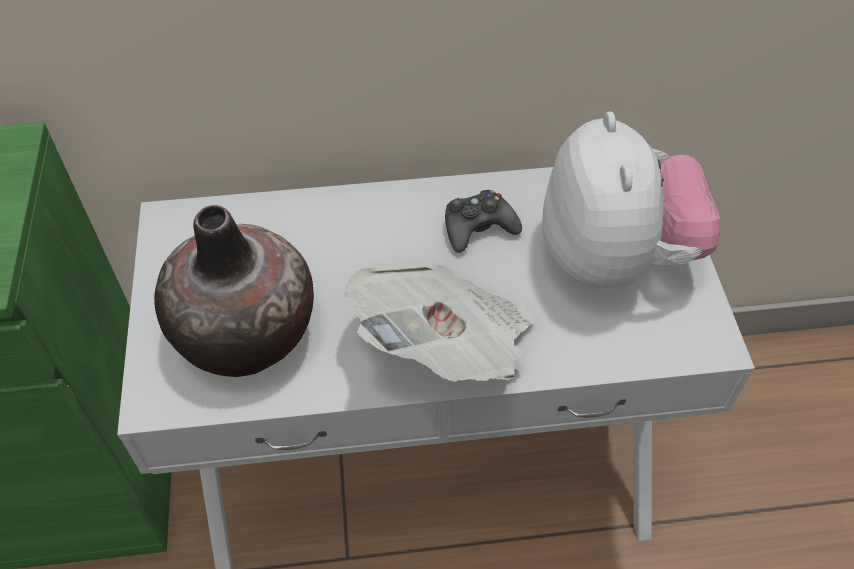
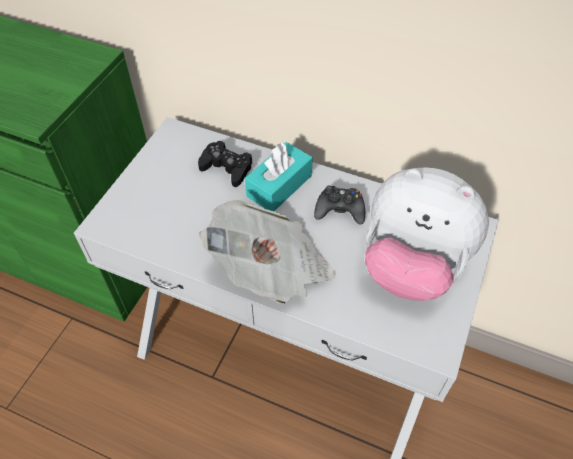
camera: 30 degrees right, 0 degrees up
(246, 333) = (170, 210): vase -> none
(285, 238) = (226, 168): none -> black game controller
(377, 231) = (279, 186): none -> turquoise tissue box
(614, 259) = (411, 266): plush toy -> plush toy turned 90 degrees clockwise

